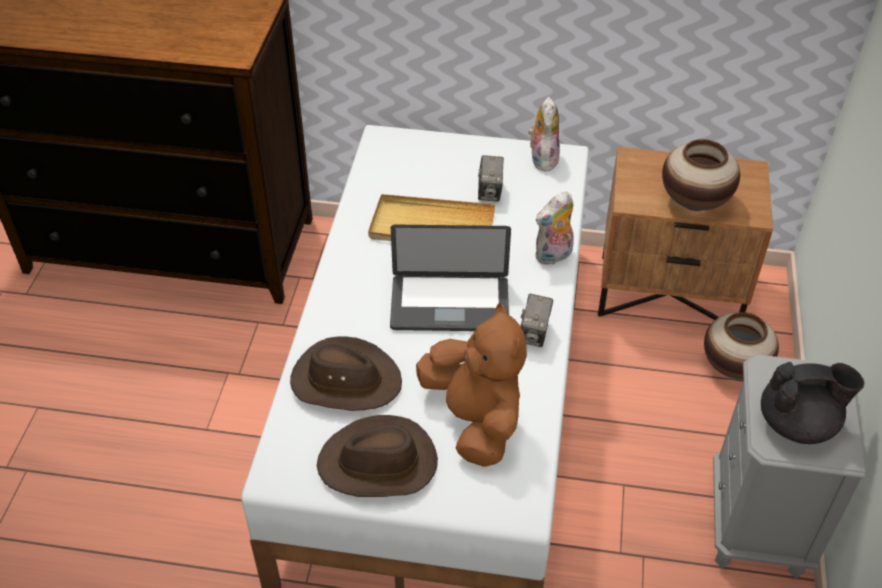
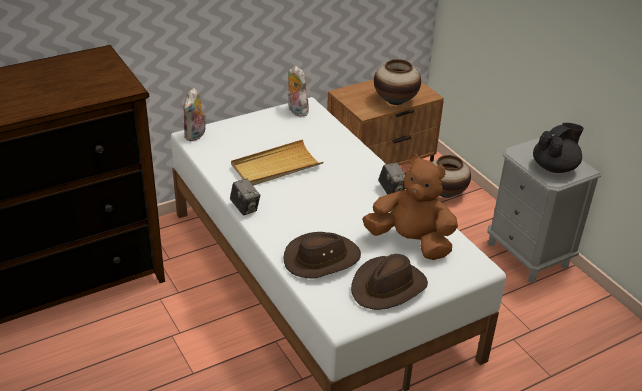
camera: 40 degrees left, 10 degrees down
(449, 305) = (332, 198): laptop -> none
(490, 192) = (287, 137): camera -> camera (245, 208)
(553, 256) = (358, 152): plush toy -> plush toy (196, 135)

